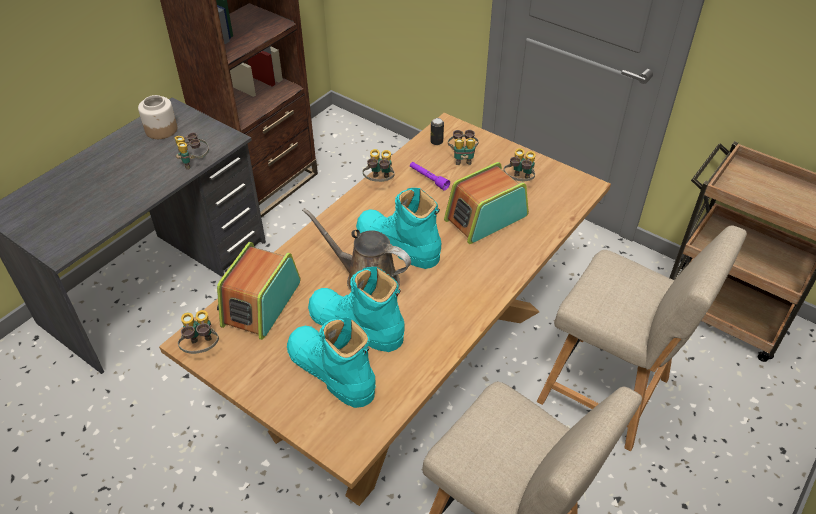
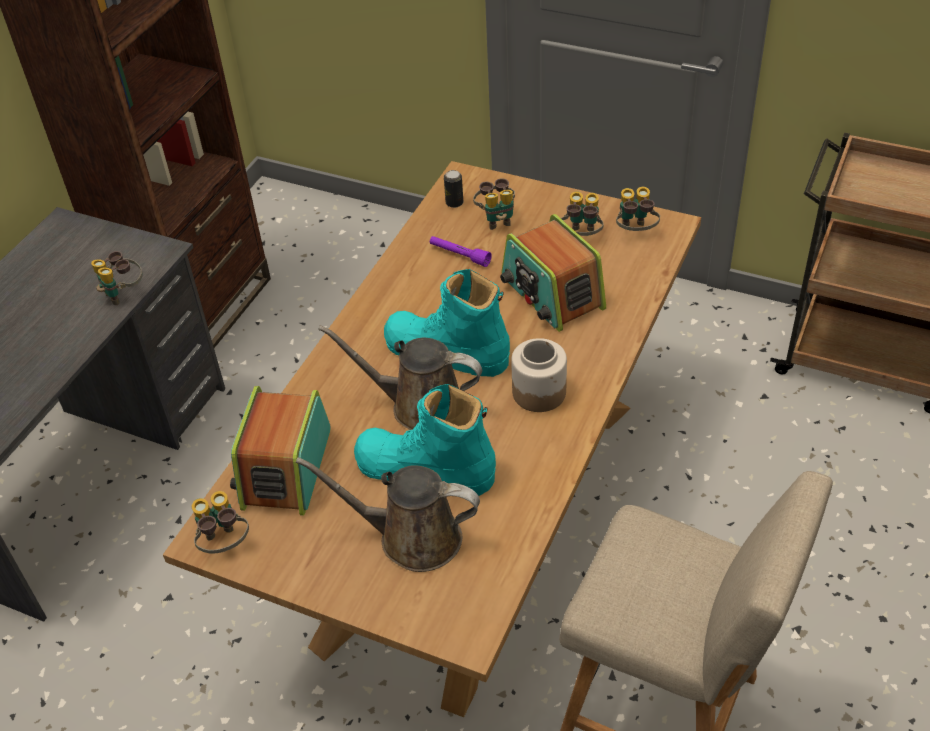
camera: 10 degrees left, 0 degrees up
(161, 129) = (58, 256): jar -> jar (539, 392)
(331, 372) = (411, 537): turquoise boot -> brown watering can
(379, 182) = (394, 272): binoculars -> binoculars (635, 232)
(485, 218) = (551, 293): radio -> radio turned 75 degrees counterclockwise
(610, 393) = (751, 496): beige chair -> none

